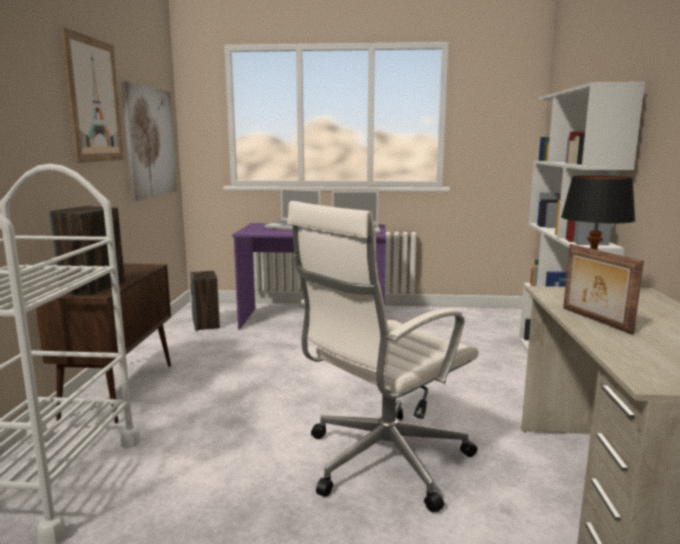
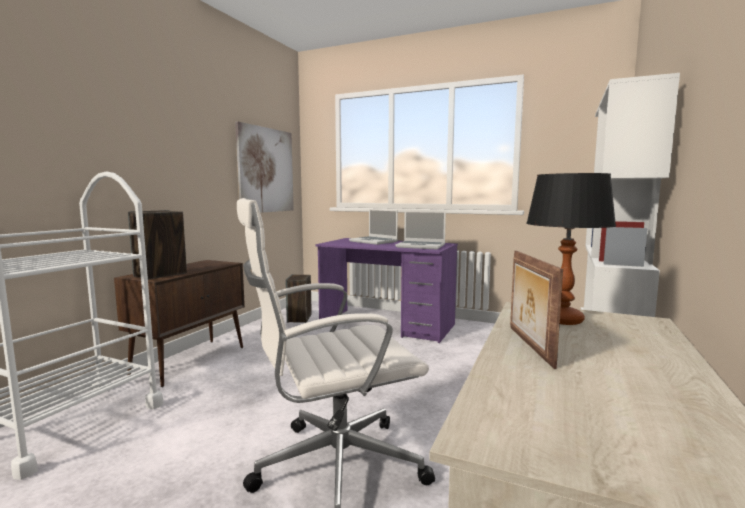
camera: 20 degrees right, 5 degrees down
(94, 100) = (202, 134): picture -> none

